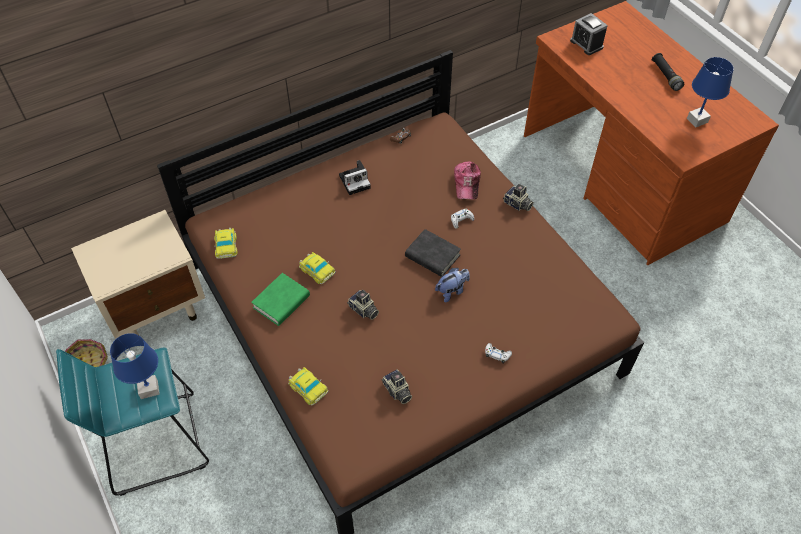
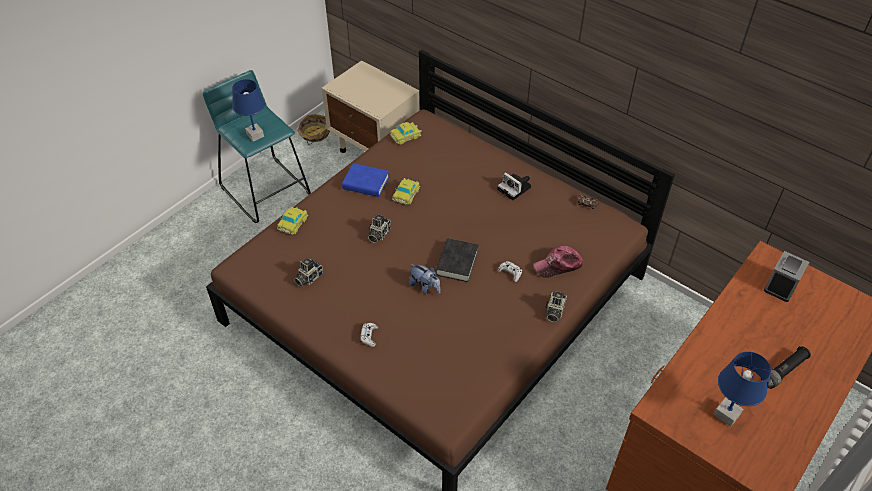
camera: 70 degrees right, 5 degrees down
(281, 302) = (366, 183): green book -> blue book

